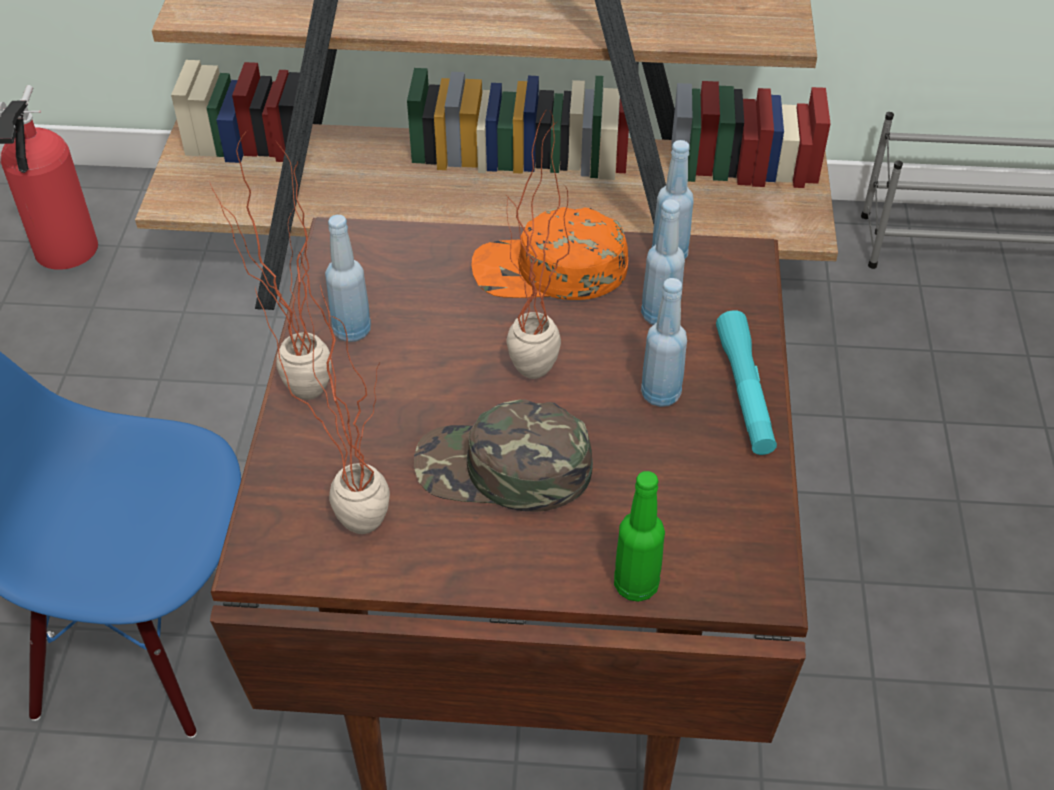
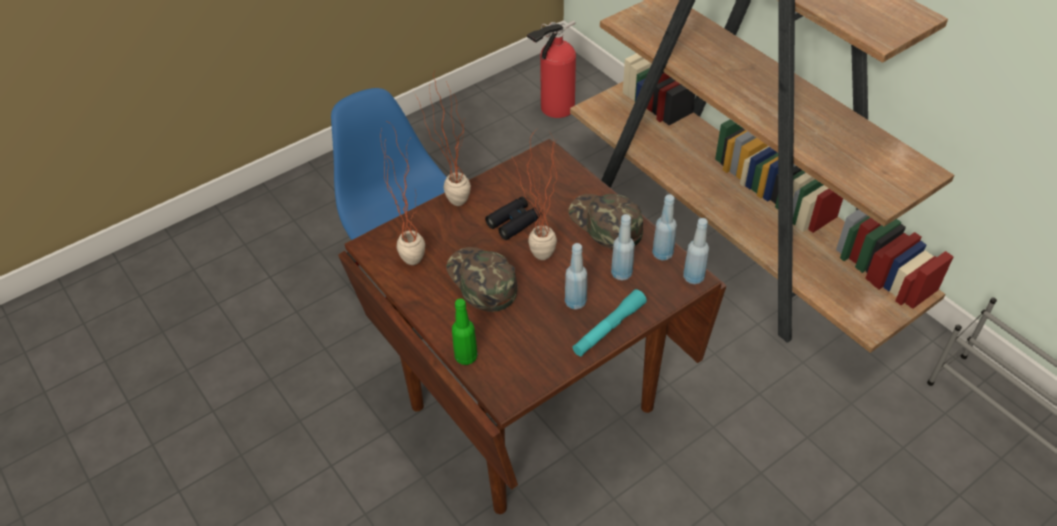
camera: 50 degrees right, 0 degrees up
(352, 331) = (502, 191): blue bottle -> blue bottle (693, 277)
(430, 358) = (514, 222): none -> black binoculars
(549, 270) = (605, 223): orange cap -> green cap

